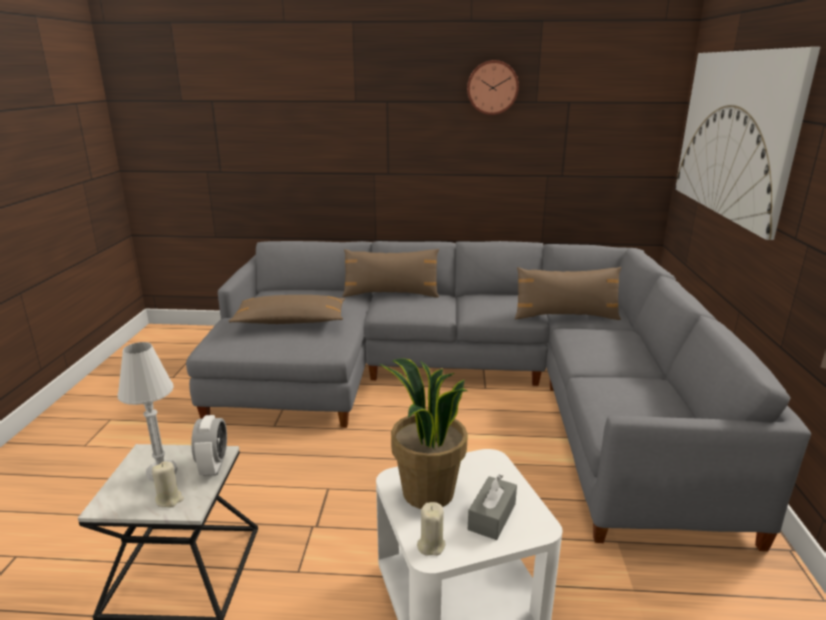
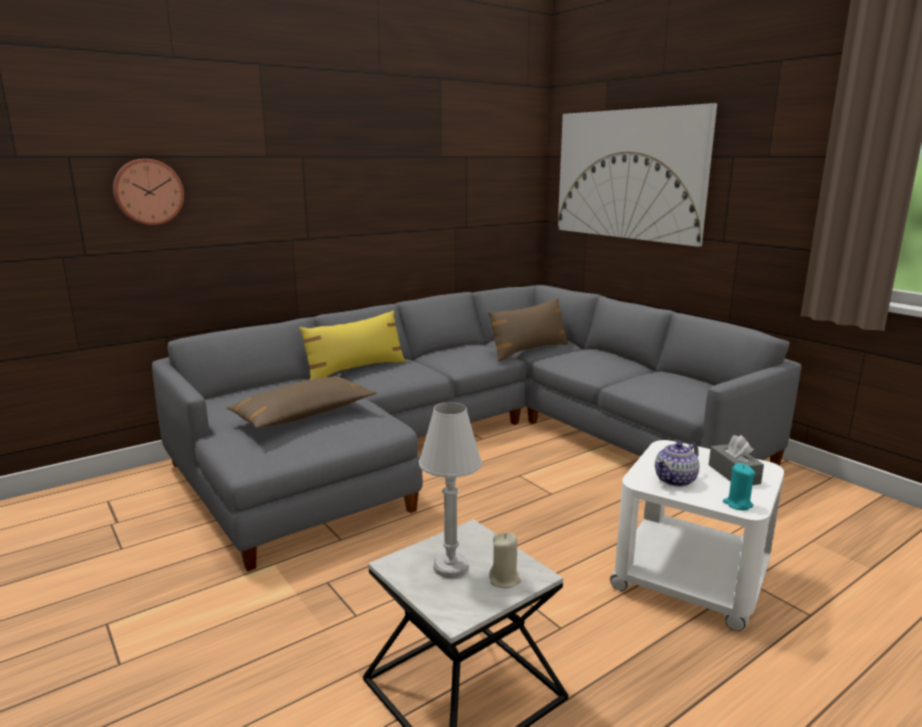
camera: 40 degrees left, 5 degrees down
(213, 466) = (486, 541): alarm clock -> none
(391, 294) = (355, 369): brown pillow -> yellow pillow
(427, 493) = (676, 480): potted plant -> teapot
(431, 545) = (737, 504): beige candle -> turquoise candle
(492, 87) = (405, 142): wall clock -> wall clock (148, 192)

